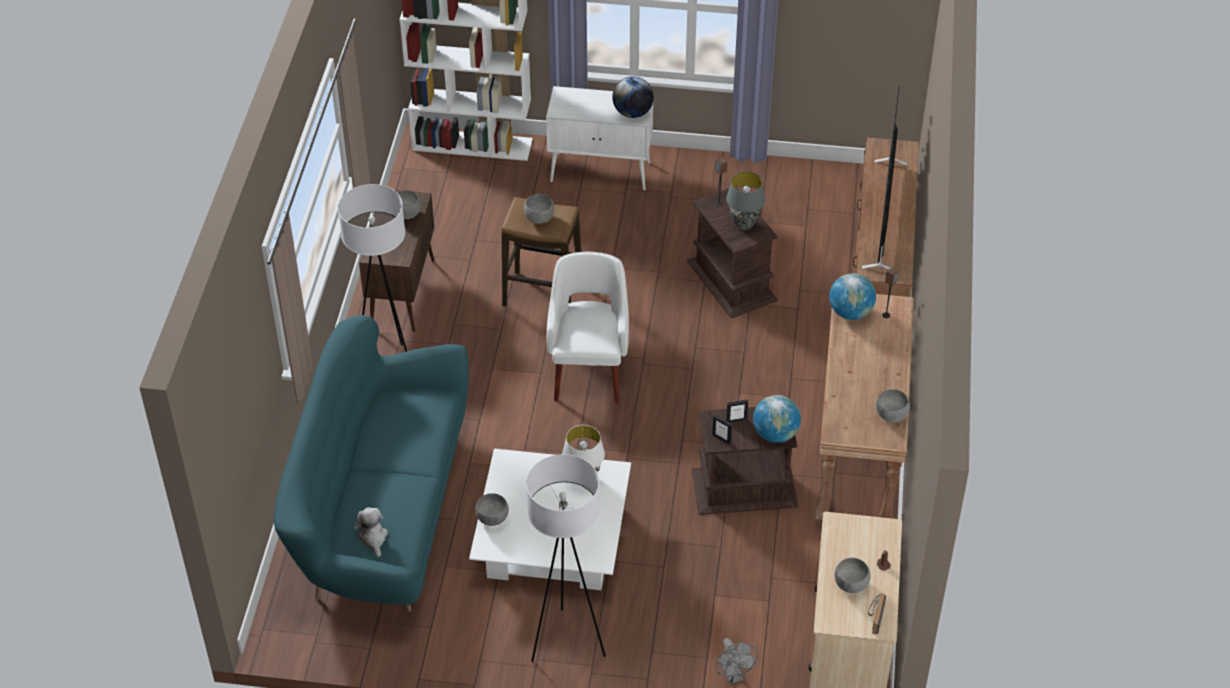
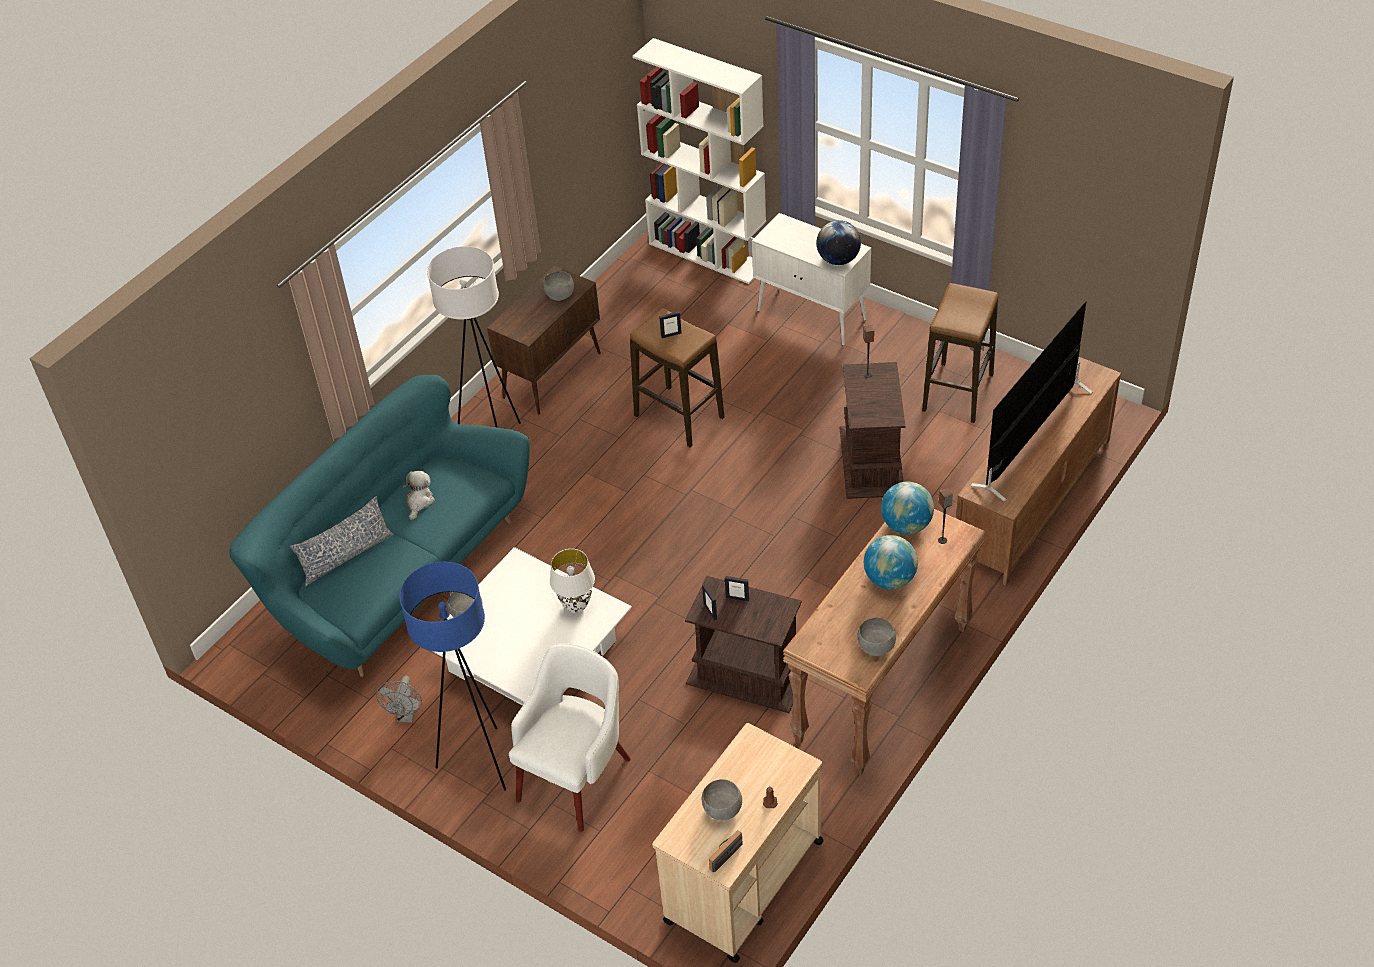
camera: 30 degrees right, 0 degrees up
(356, 505) = (346, 556): none -> pillow
(373, 538) = (339, 592): plush toy -> plush toy (419, 501)
(539, 218) = (671, 335): grey bowl -> picture frame
(567, 642) = (479, 762): white floor lamp -> blue floor lamp
(589, 369) = (675, 504): white armchair -> white armchair (576, 776)
(733, 675) = (613, 860): grey fan -> grey fan (407, 715)
(744, 225) = (878, 404): grey table lamp -> none
(766, 202) = (958, 393): none -> stool
(775, 434) = (767, 626): globe -> globe (889, 579)

